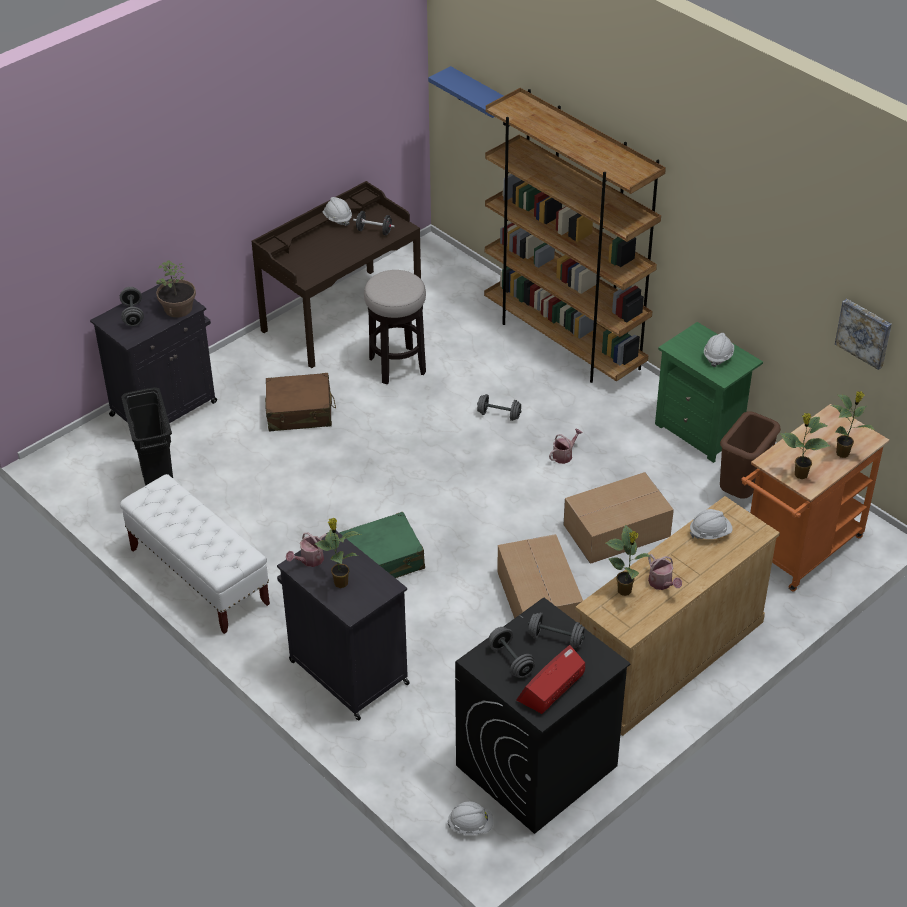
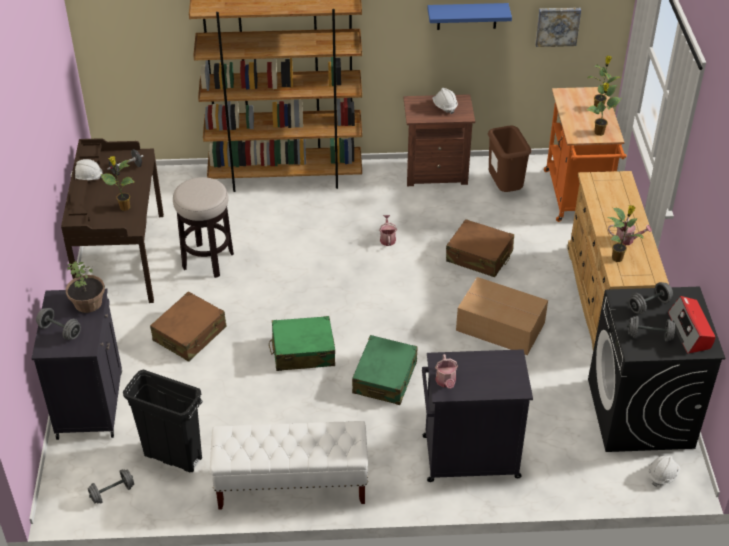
camera: 50 degrees left, 0 degrees up
(340, 582) = (484, 379): potted plant -> potted plant (124, 207)
(356, 490) = (303, 352): none -> green suitcase
(482, 97) = (142, 21): blue shelf -> blue shelf (467, 16)
(499, 415) = (315, 244): grey dumbbell -> grey dumbbell (112, 492)
(618, 530) = (479, 256): cardboard box -> brown suitcase
(701, 431) = (436, 172): green nightstand -> brown nightstand
(710, 533) = (604, 196): white hard hat -> none

